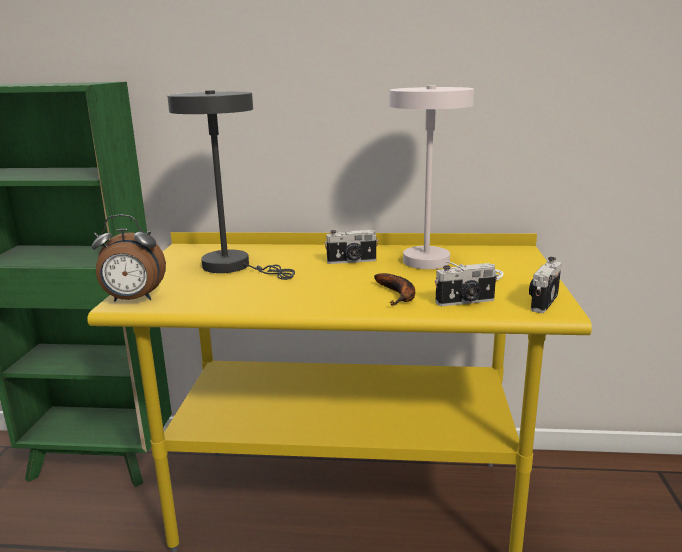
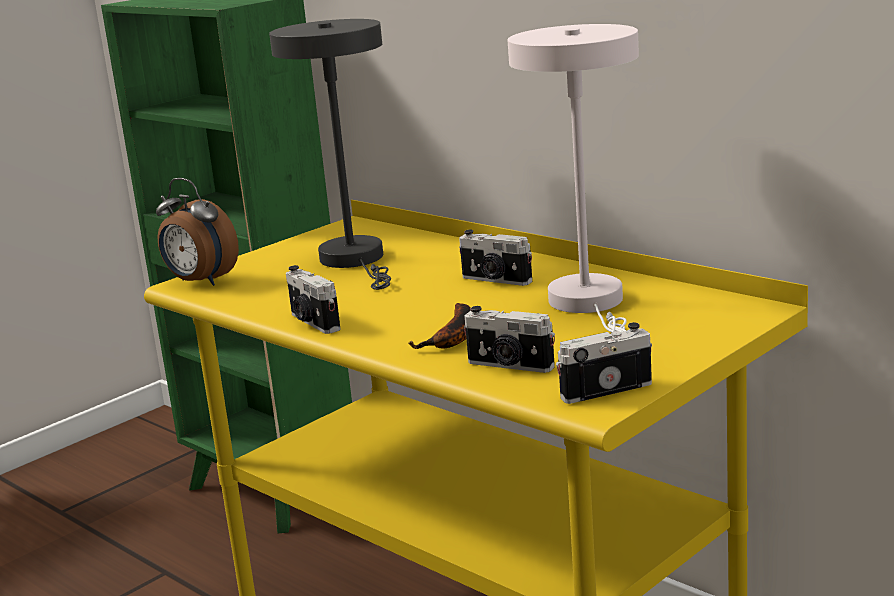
camera: 40 degrees right, 0 degrees up
(283, 306) = (313, 322): none -> camera

